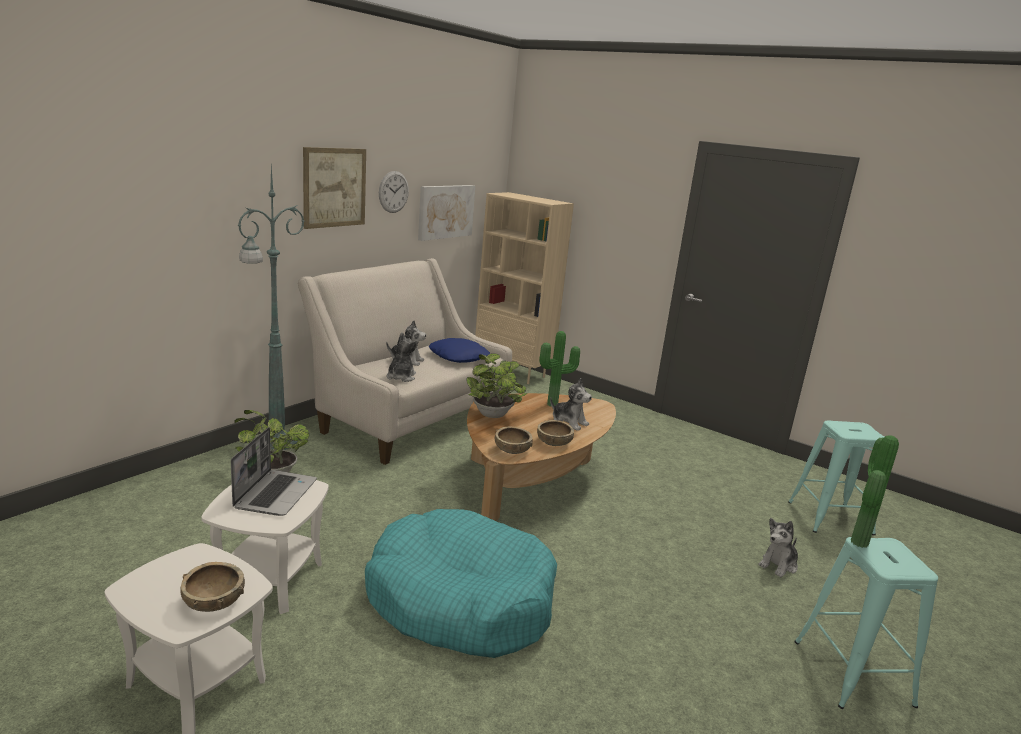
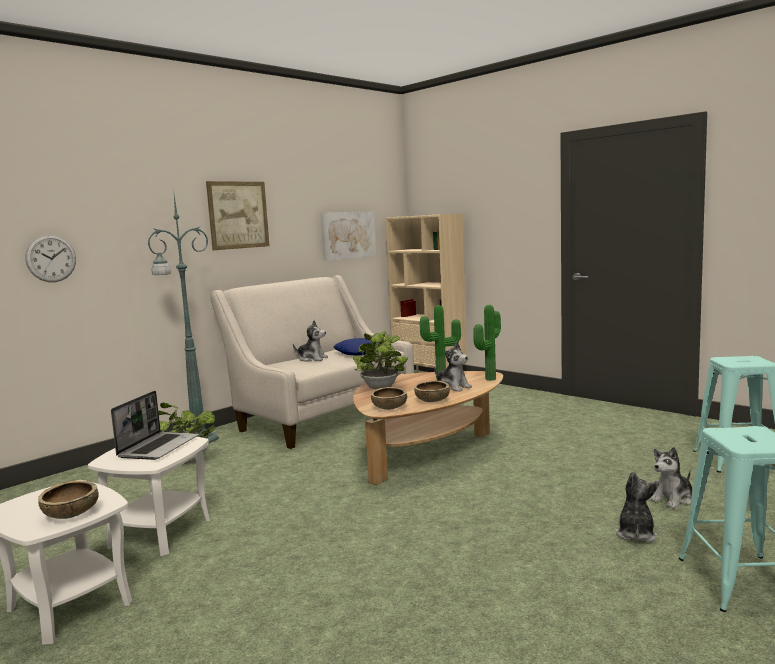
camera: 10 degrees right, 10 degrees down
(393, 192) = (294, 218): wall clock -> wall clock (51, 258)
(400, 377) = (302, 368): plush toy -> plush toy (635, 534)
(460, 600) = (332, 539): turquoise dog bed -> none
(855, 542) = (712, 430): potted plant -> potted plant (488, 379)

